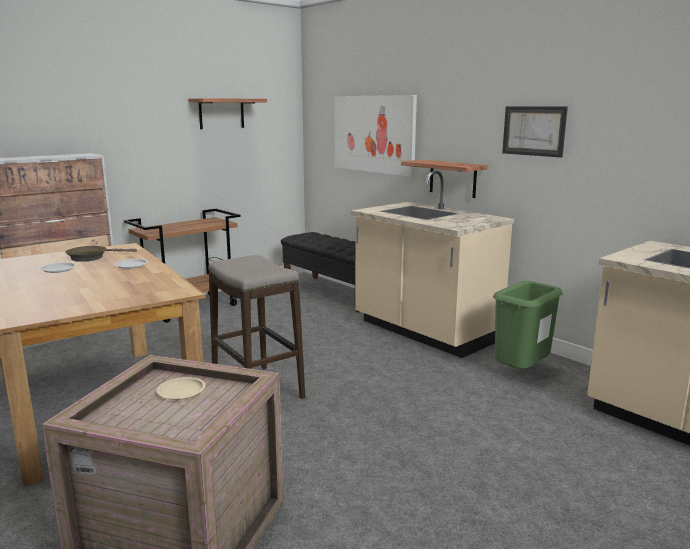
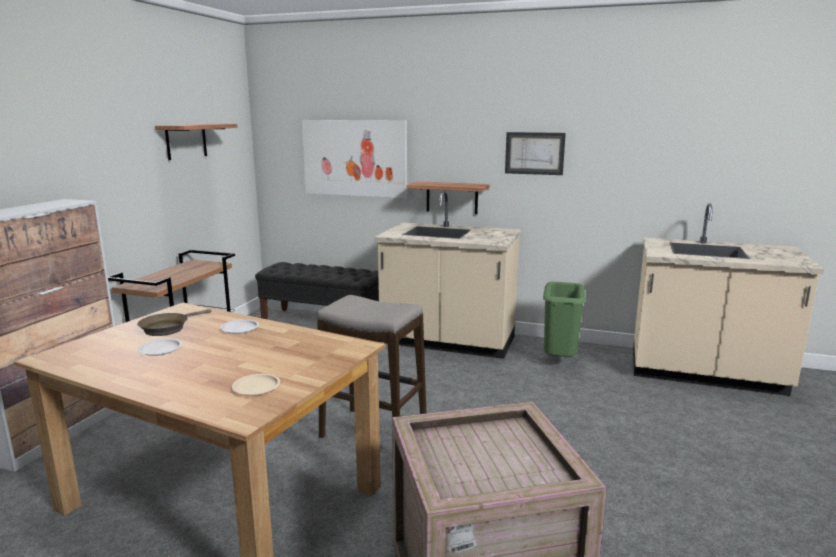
camera: 30 degrees left, 0 degrees up
(182, 391) = (477, 442): beige plate -> beige plate (256, 387)

